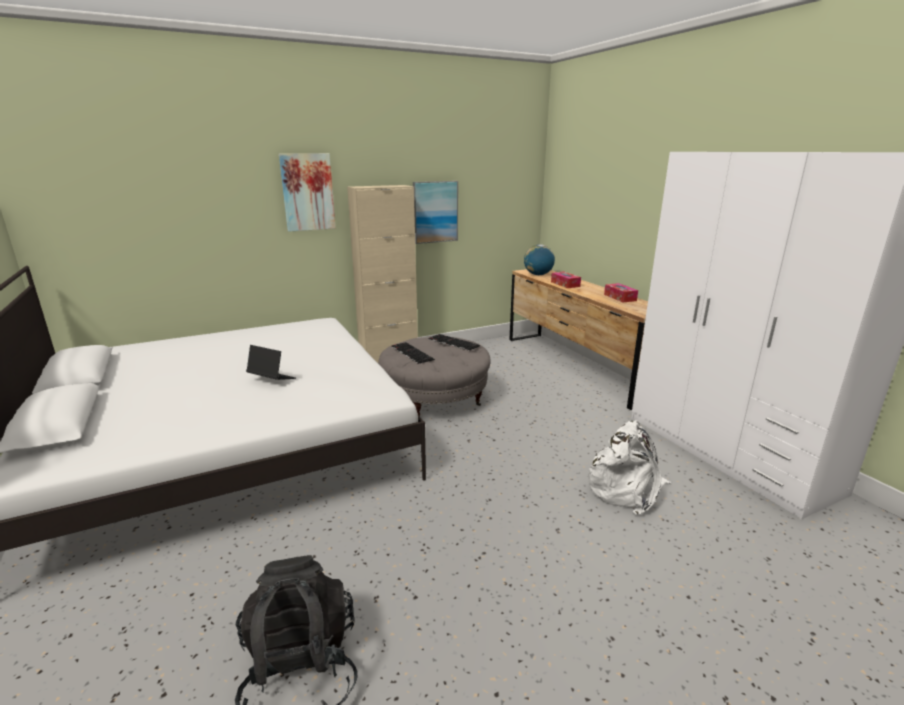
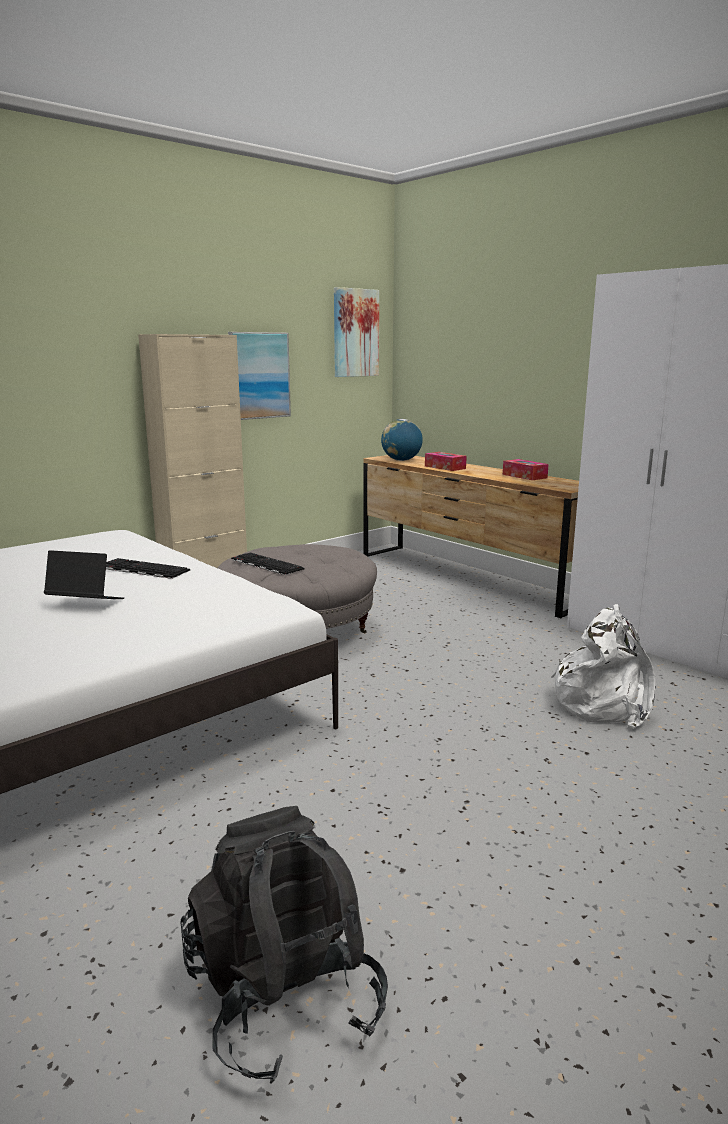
camera: 15 degrees left, 5 degrees down
(307, 192) = (80, 341): picture -> picture (355, 333)
(452, 342) = (316, 549): keyboard -> keyboard (142, 569)

